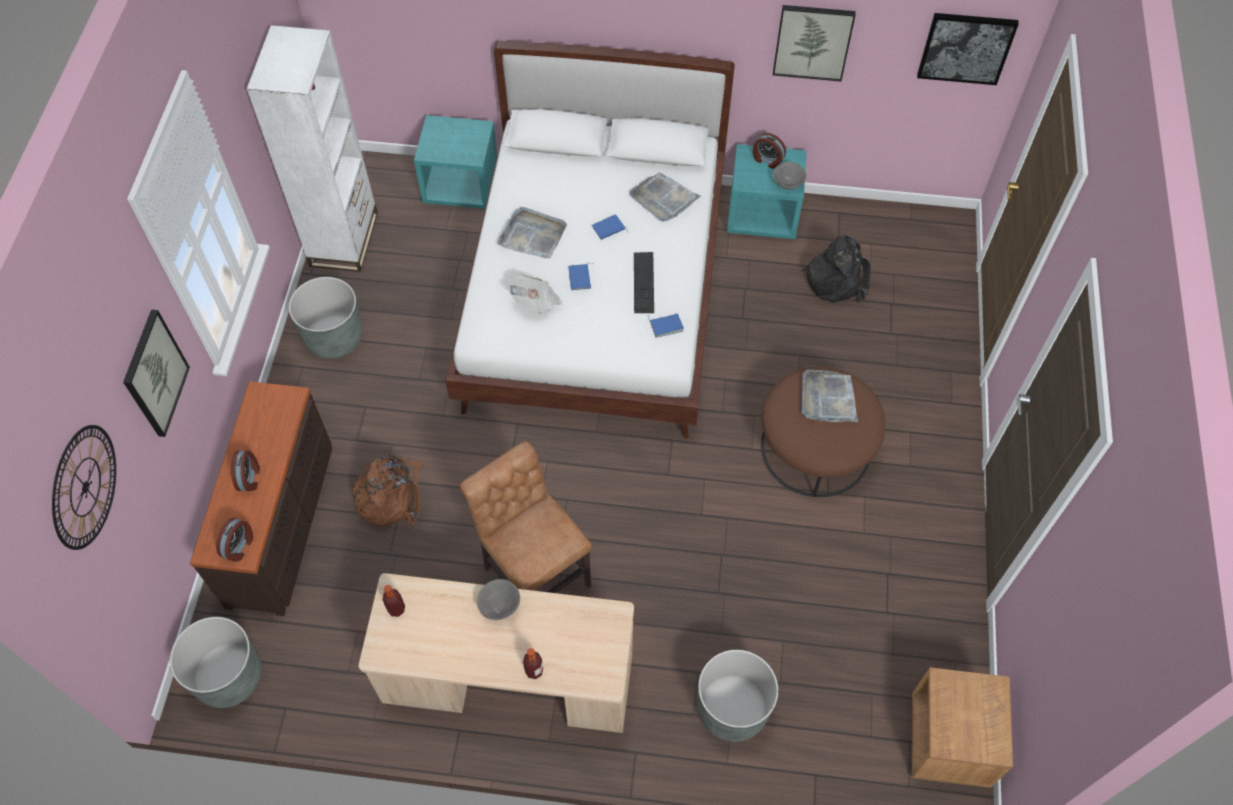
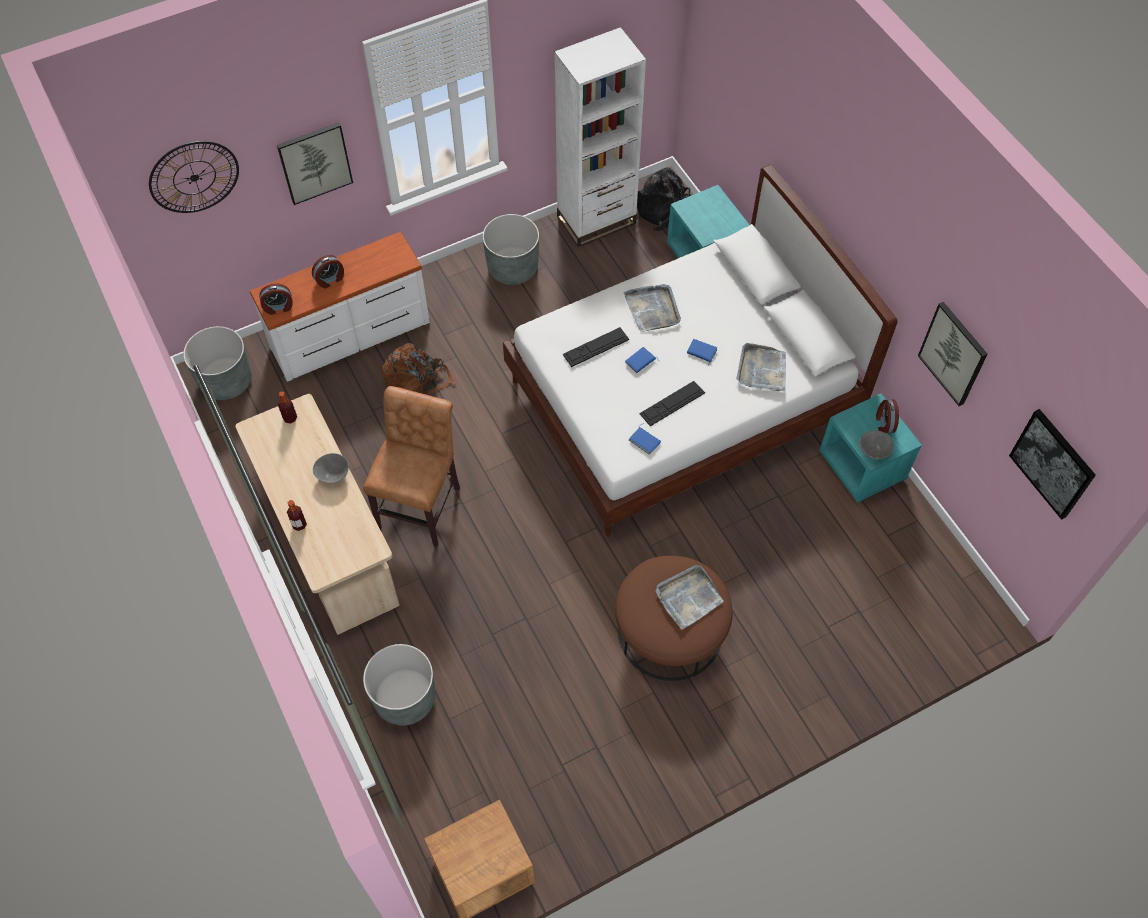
camera: 55 degrees right, 0 degrees up
(282, 523) = (351, 336): brown dresser -> white dresser
(536, 301) = (595, 347): newspaper -> keyboard
(836, 278) = (847, 556): black backpack -> black backpack (664, 209)

